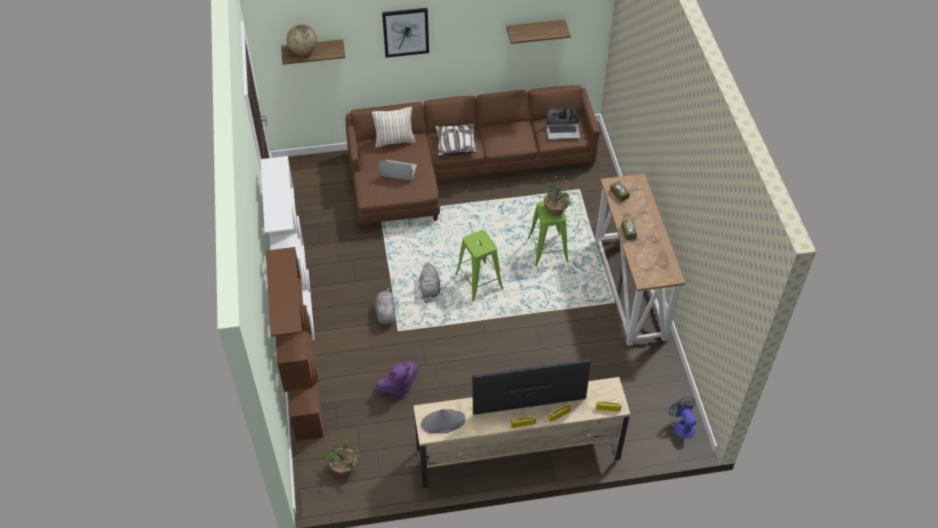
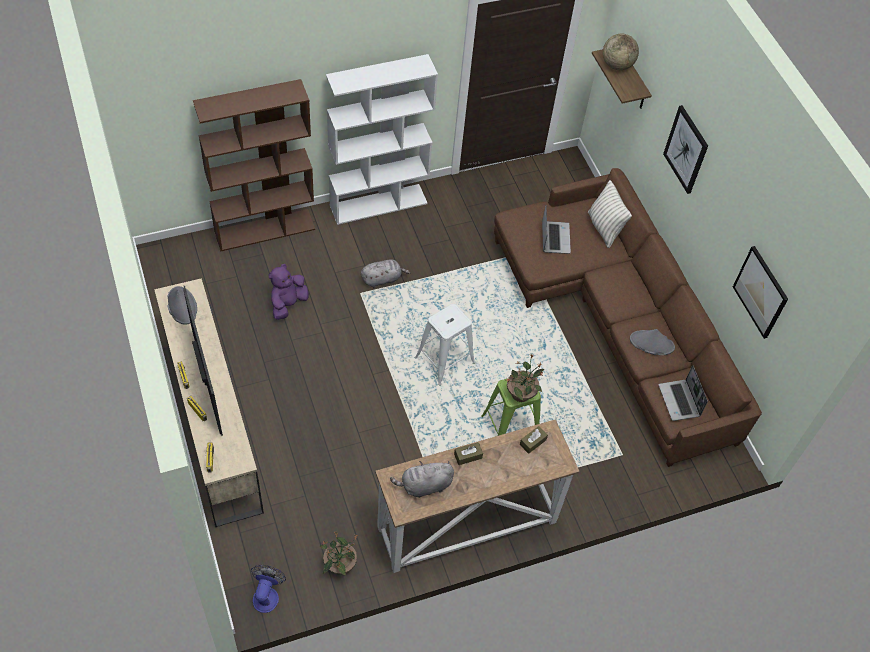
camera: 75 degrees right, 5 degrees up
(344, 468) = (186, 274): potted plant -> potted plant (339, 565)
(398, 386) = (288, 304): purple plush toy -> purple plush toy turned 75 degrees clockwise
(430, 289) = (423, 314): grey plush toy -> grey plush toy (424, 486)
(456, 145) = (617, 289): pillow -> none
(479, 281) = (445, 360): green stool -> white stool
(510, 136) = (651, 343): none -> grey hat
(535, 31) = (760, 292): shelf -> picture
(682, 425) = (267, 594): fan -> fan turned 45 degrees counterclockwise

